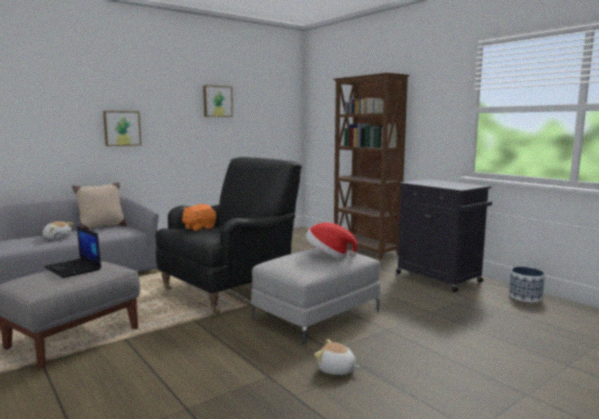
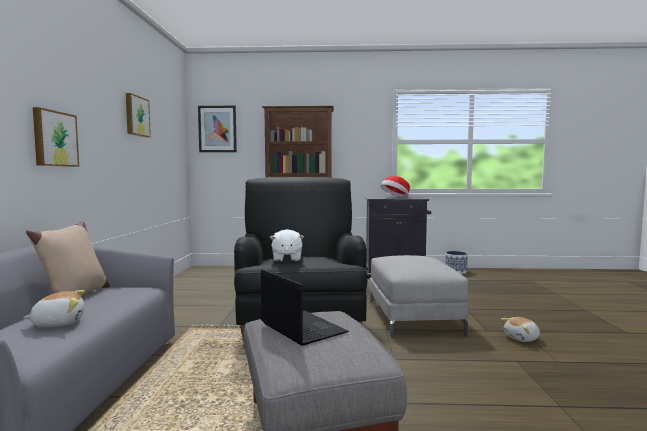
camera: 50 degrees left, 5 degrees down
(74, 268) = (301, 328): laptop -> laptop turned 120 degrees counterclockwise
(199, 228) = (286, 259): orange plush toy -> white plush toy
(322, 101) = (217, 129): none -> picture
(329, 255) = (418, 259): hat -> hat (395, 197)

